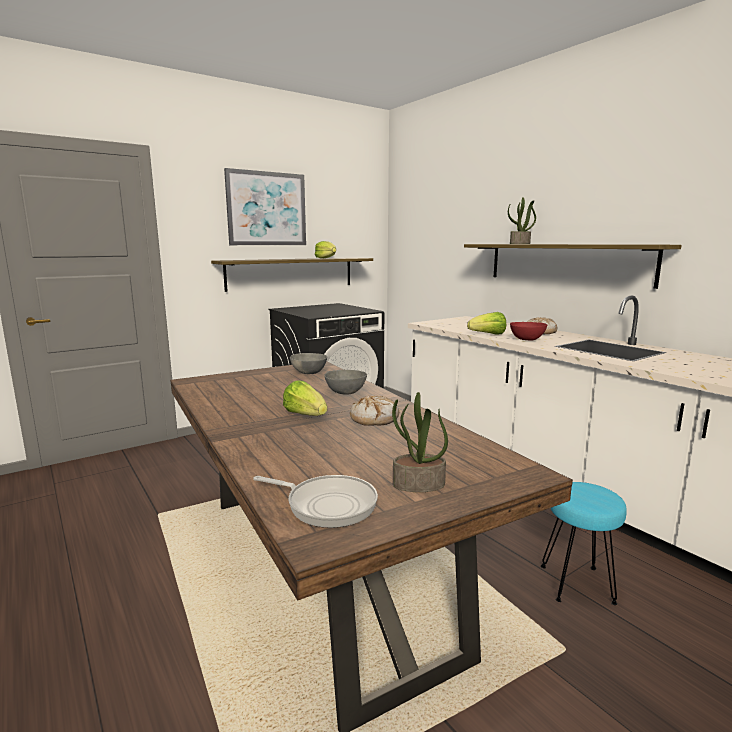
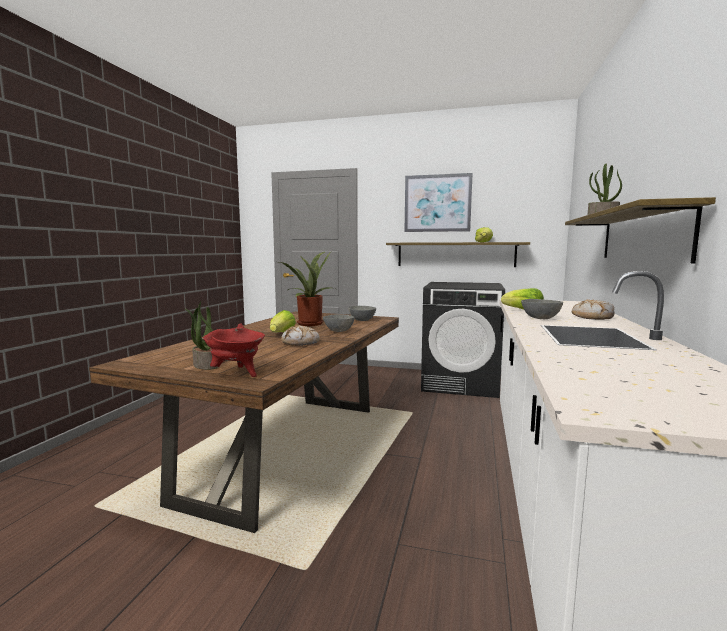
camera: 50 degrees right, 5 degrees down
(273, 393) = (308, 323): none -> potted plant
(327, 504) = (161, 358): frying pan -> none
(486, 476) = (237, 374): none -> red cooking pot
(527, 340) = (540, 318): red bowl -> grey bowl
(578, 584) = (404, 555): turquoise stool -> none

